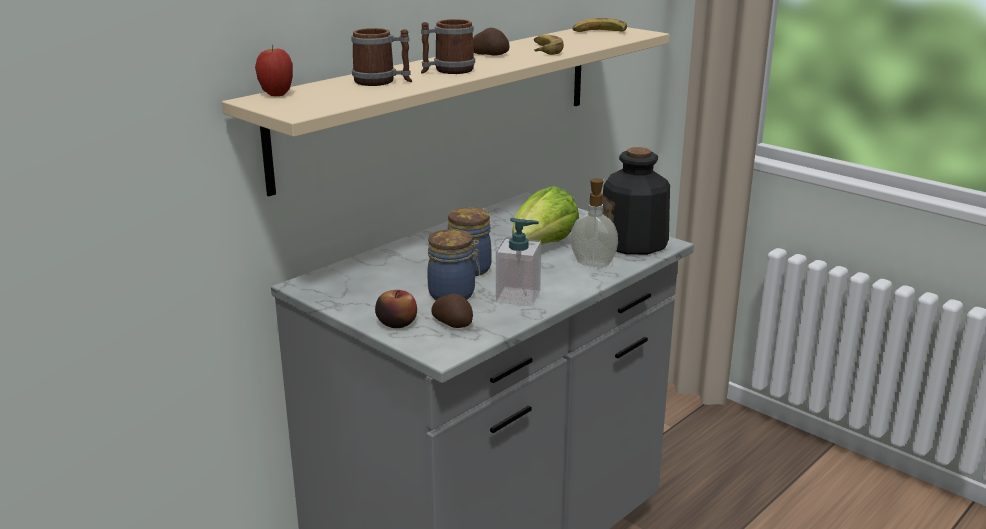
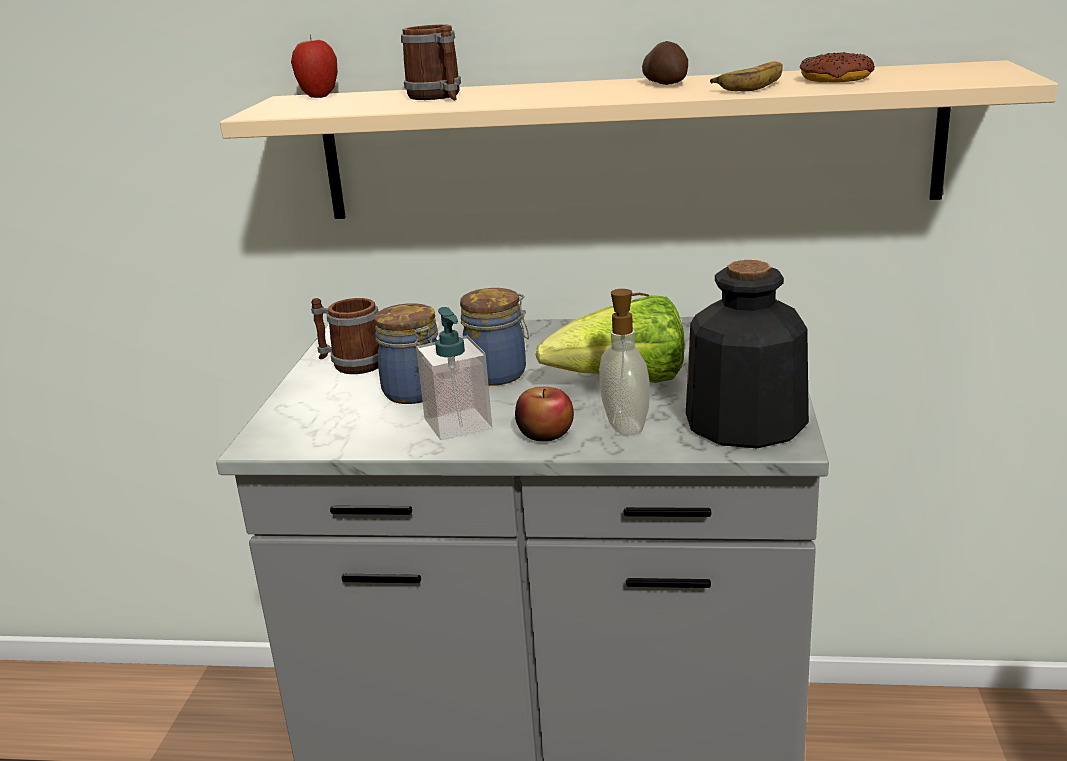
camera: 55 degrees right, 0 degrees up
(397, 323) = (308, 397): apple -> apple (545, 434)
(447, 71) = (540, 94): mug -> mug (350, 364)
(453, 323) = (341, 420): potato -> none
(568, 41) = (836, 78): none -> donut
(599, 32) = (939, 71): banana -> none

